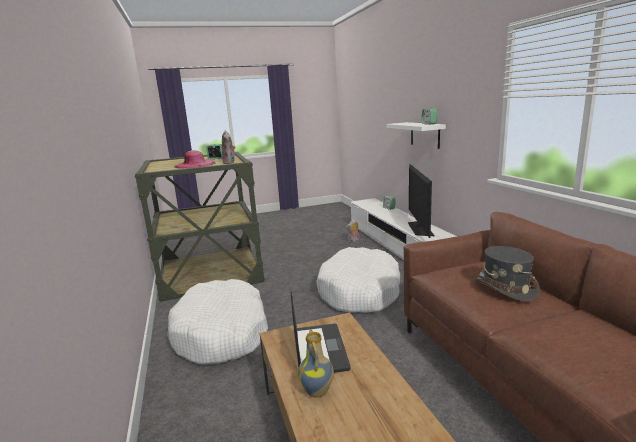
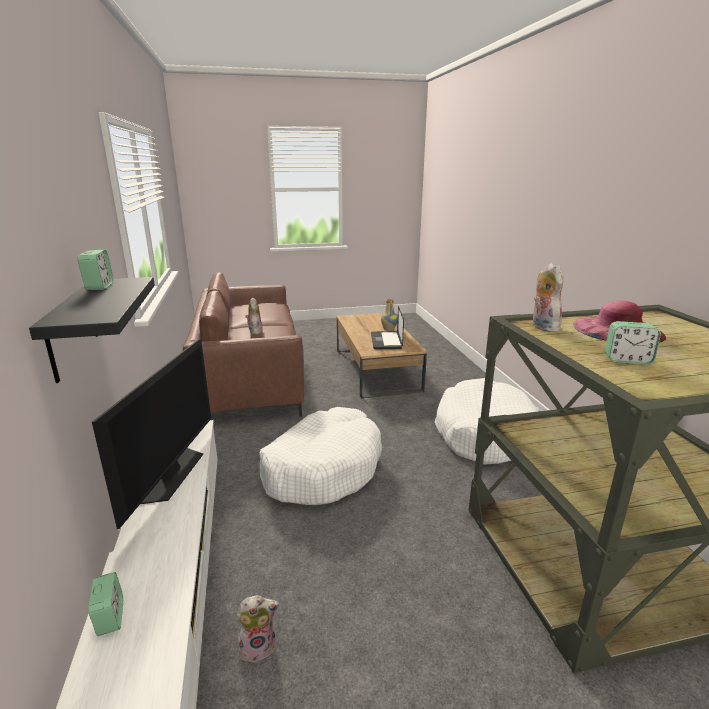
camera: 175 degrees left, 5 degrees up
(425, 134) = (72, 328): white shelf -> black shelf
(505, 288) = (254, 331): grey hat -> plush toy

